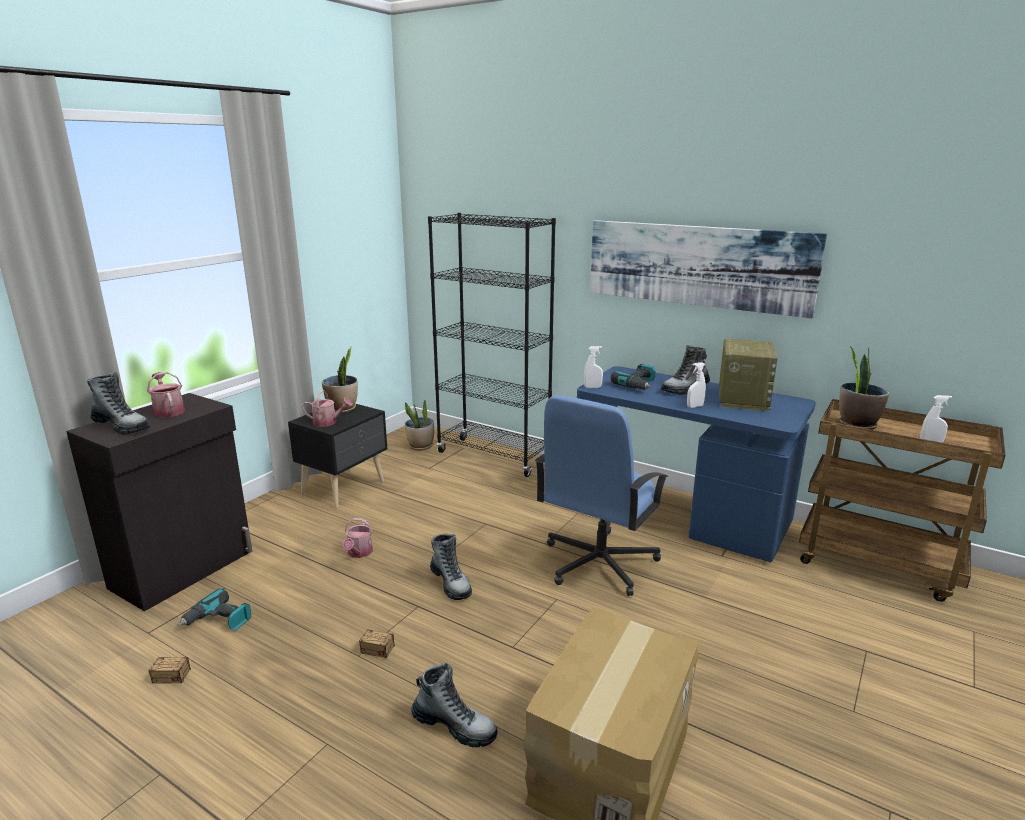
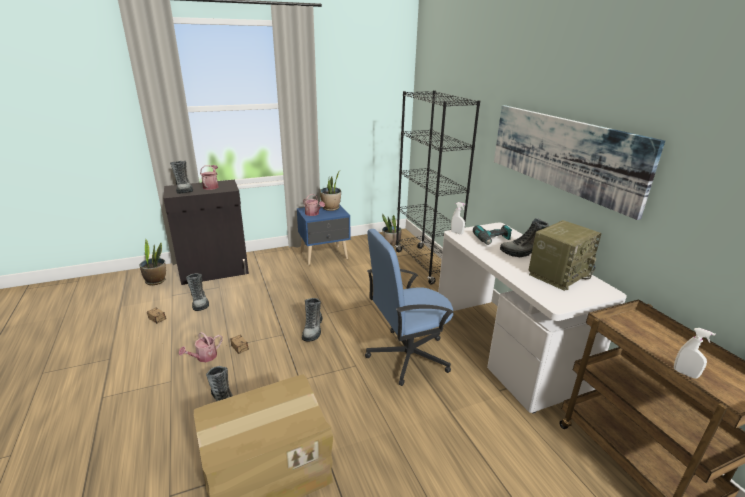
camera: 35 degrees right, 5 degrees up
(218, 621) = (199, 302): power drill -> boot
(345, 488) = (325, 256): black nightstand -> blue nightstand
(359, 553) = (290, 294): watering can -> watering can (204, 357)
(681, 514) = (506, 349): blue desk -> white desk
(695, 406) = (507, 268): white spray bottle -> none
(857, 424) = (635, 329): potted plant -> potted plant (156, 281)

